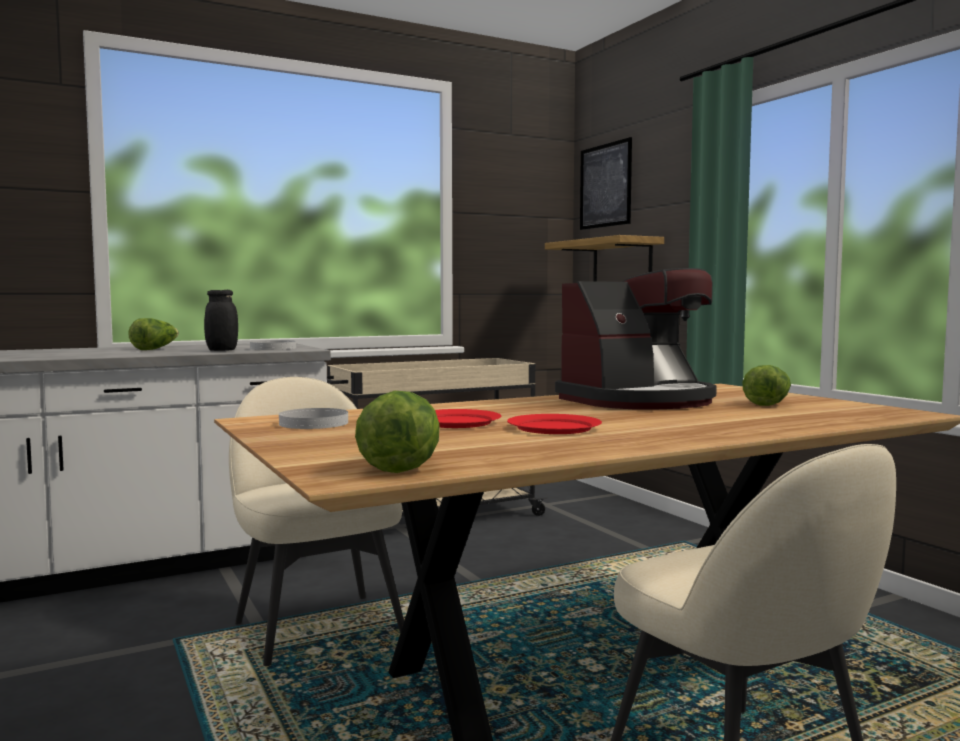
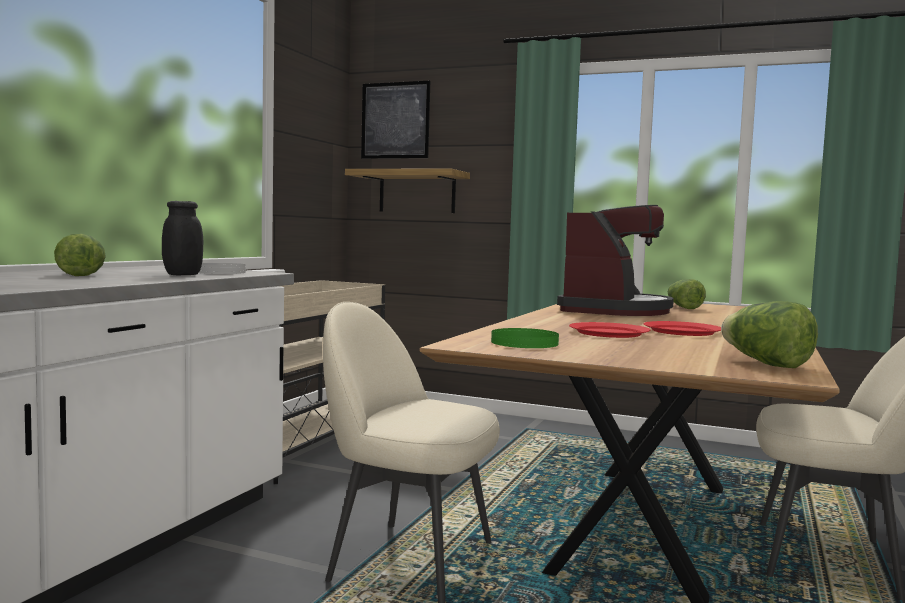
camera: 40 degrees left, 0 degrees up
(313, 423) = (525, 343): white plate -> green plate

